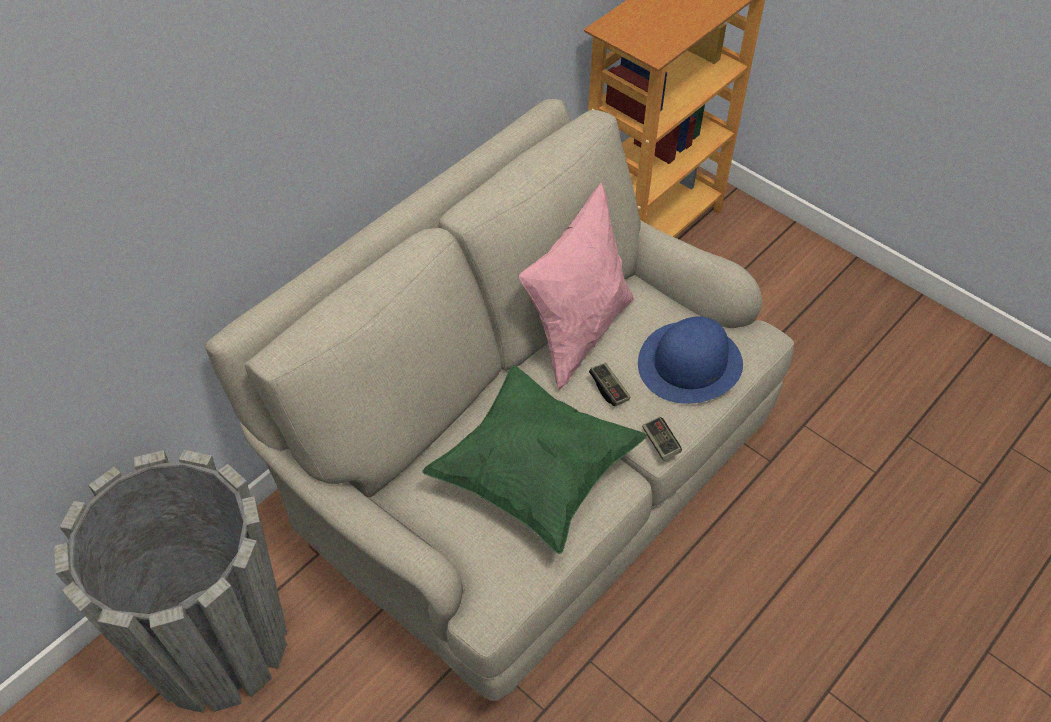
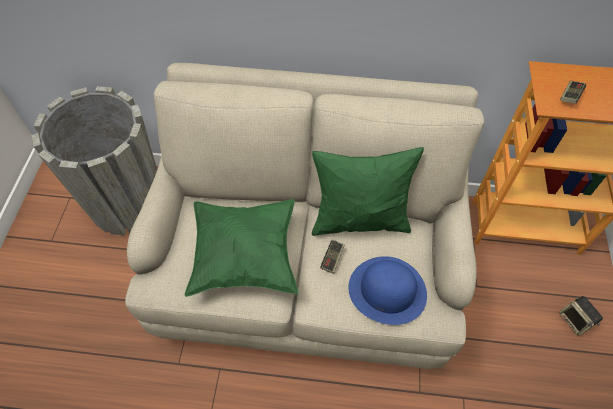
camera: 55 degrees right, 5 degrees up
(577, 332) = (360, 220): pink pillow -> green pillow
(660, 443) = (316, 308): game controller -> game controller (570, 96)
(789, 271) = (575, 321): none -> speaker

